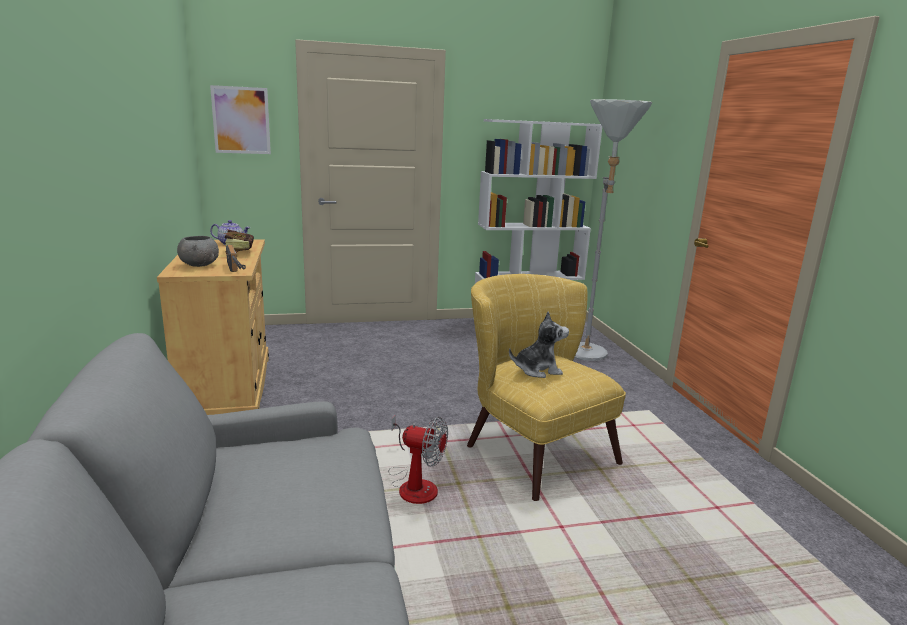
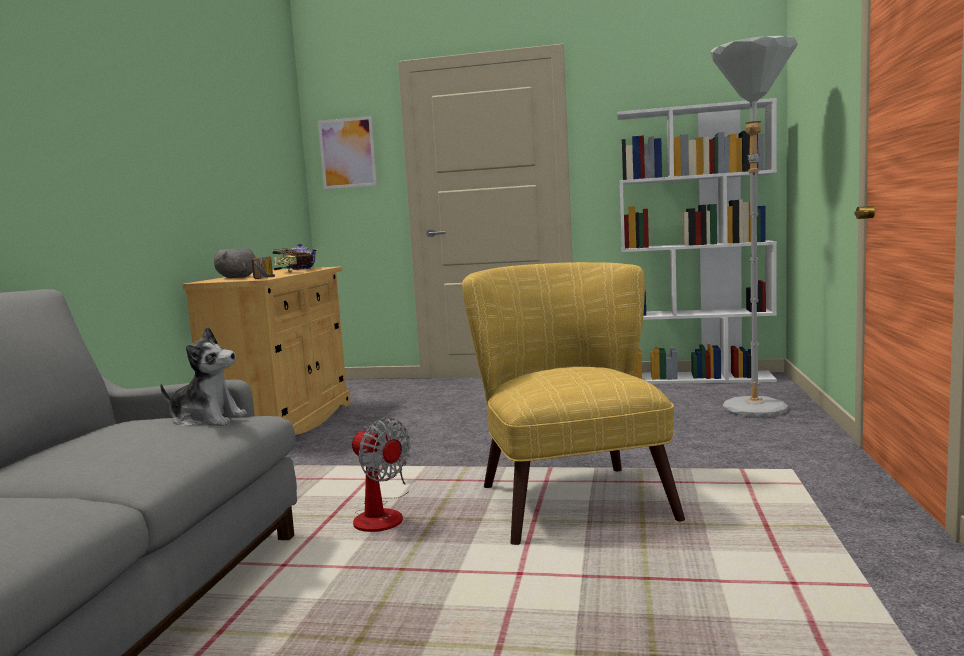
camera: 25 degrees right, 10 degrees down
(537, 370) = (549, 374): plush toy -> plush toy (206, 420)

